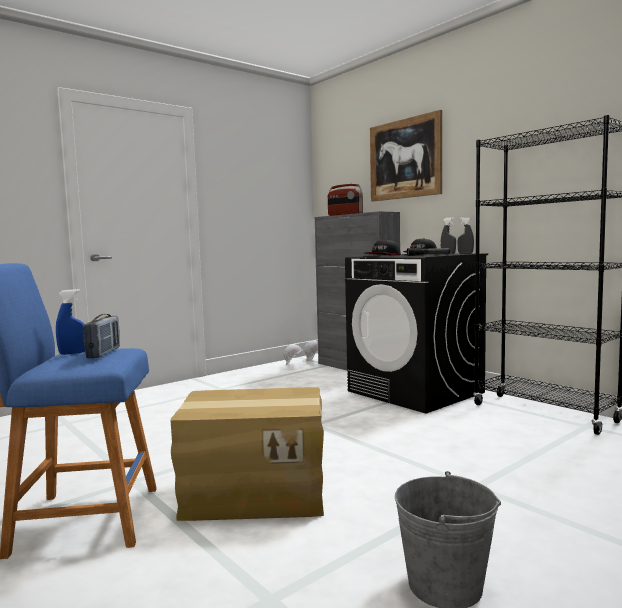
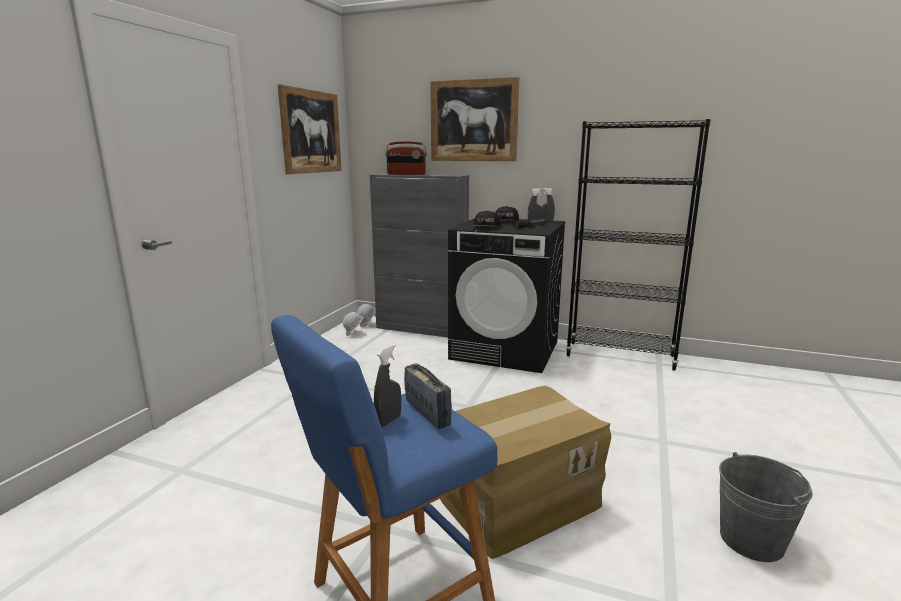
camera: 30 degrees left, 10 degrees up
(73, 353) = (388, 421): blue spray bottle -> grey spray bottle
(267, 182) = (311, 132): none -> picture

